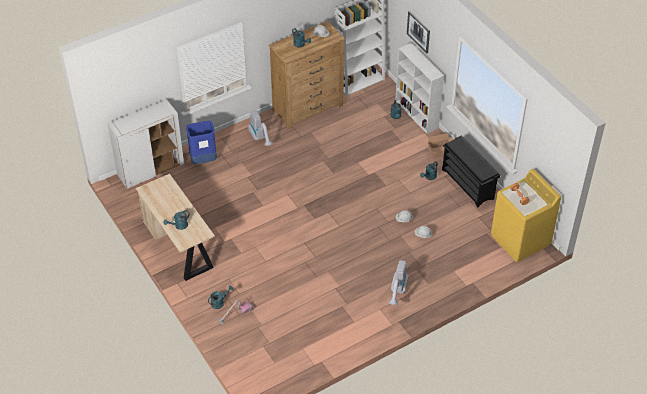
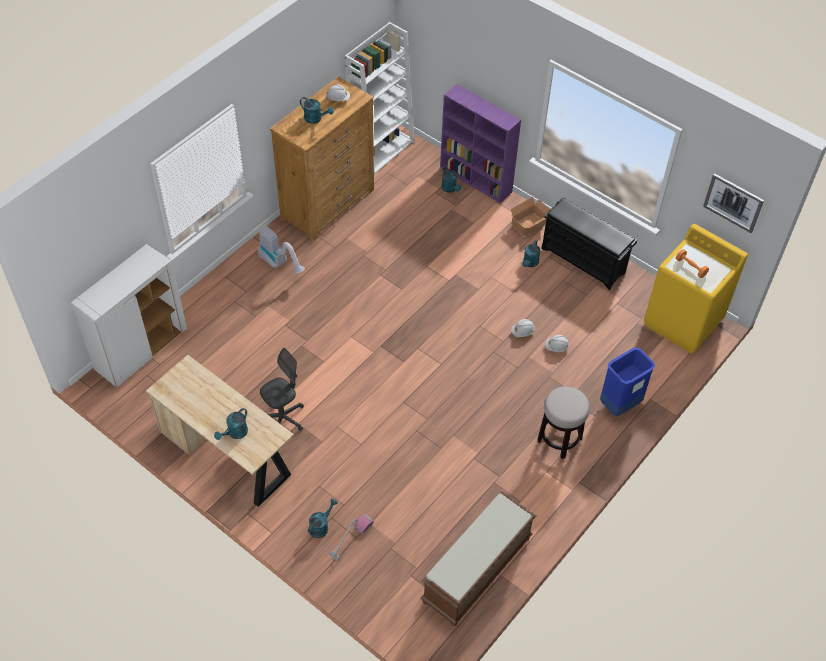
camera: 20 degrees left, 5 degrees up
(203, 160) = (212, 315): blue trash can -> blue trash can (619, 404)
(222, 233) = (283, 418): none -> grey office chair
(307, 355) = (477, 570): none -> brown bench
(398, 292) = (559, 439): vacuum cleaner -> stool
(417, 114) = (476, 180): white bookcase -> purple bookcase
(418, 32) = (470, 66): picture -> picture (733, 202)

